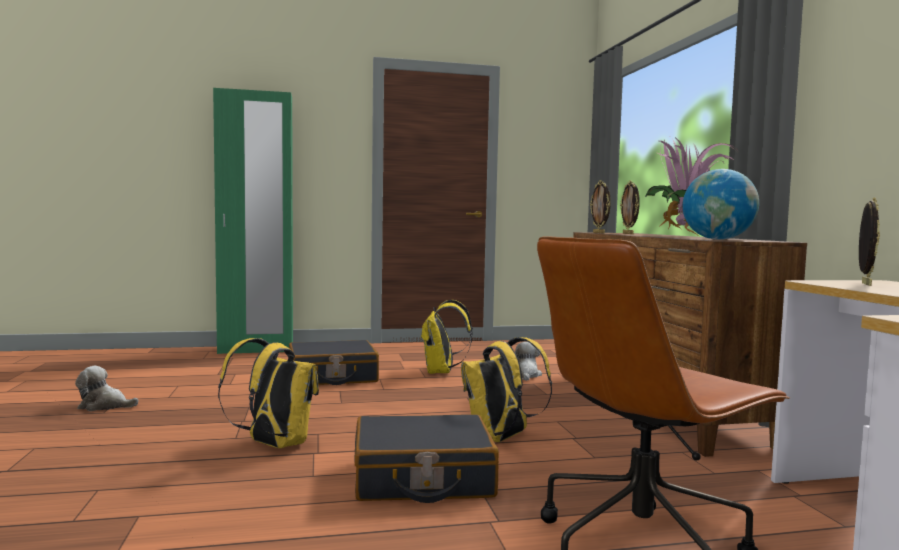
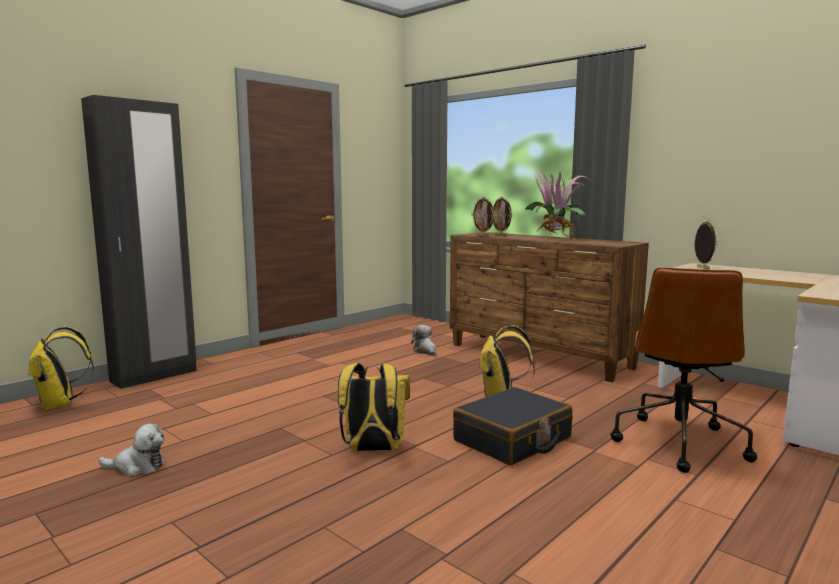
camera: 35 degrees left, 5 degrees up
(104, 406) = (137, 466): plush toy -> plush toy turned 150 degrees counterclockwise
(256, 350) = (154, 376): green wardrobe -> black wardrobe
(332, 377) = (289, 385): black suitcase -> none
(442, 372) = (364, 362): yellow backpack -> yellow backpack (60, 404)
(718, 239) = (605, 243): globe -> none

